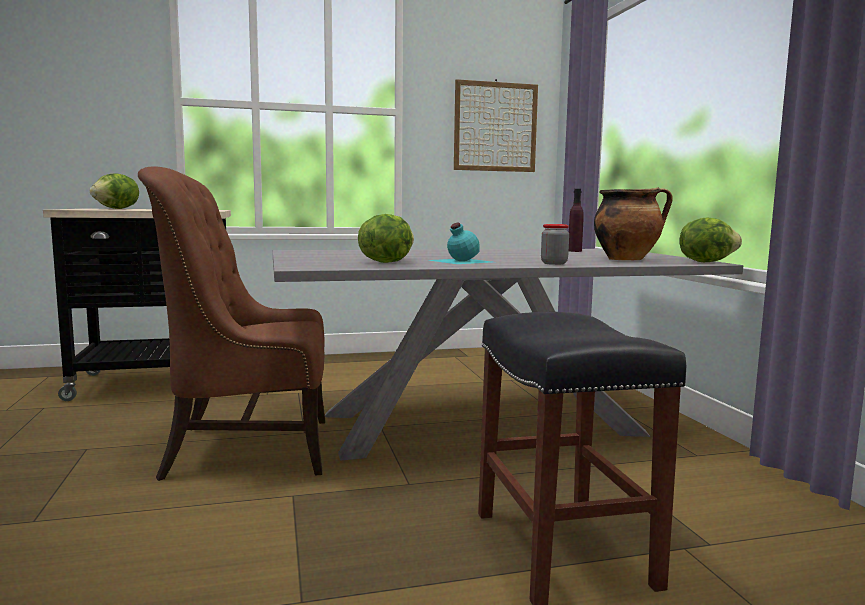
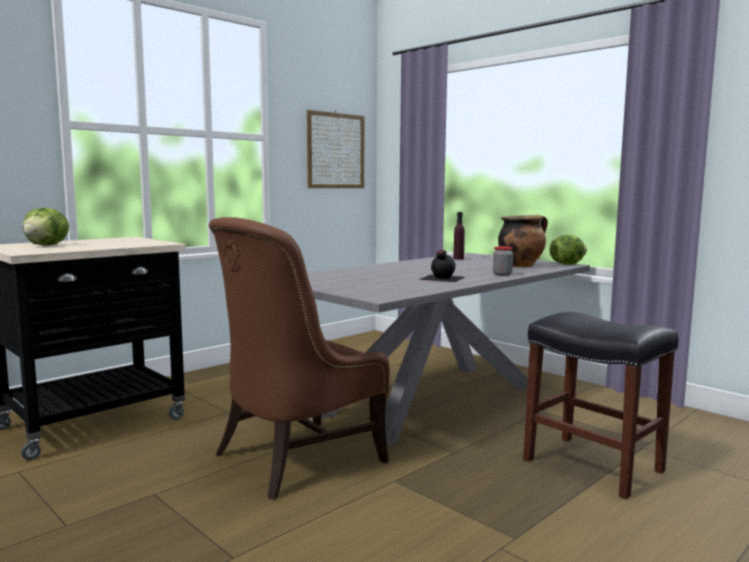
camera: 30 degrees left, 0 degrees up
(385, 262) = (405, 285): lettuce -> none
(459, 261) = (441, 278): turquoise bottle -> black bottle

